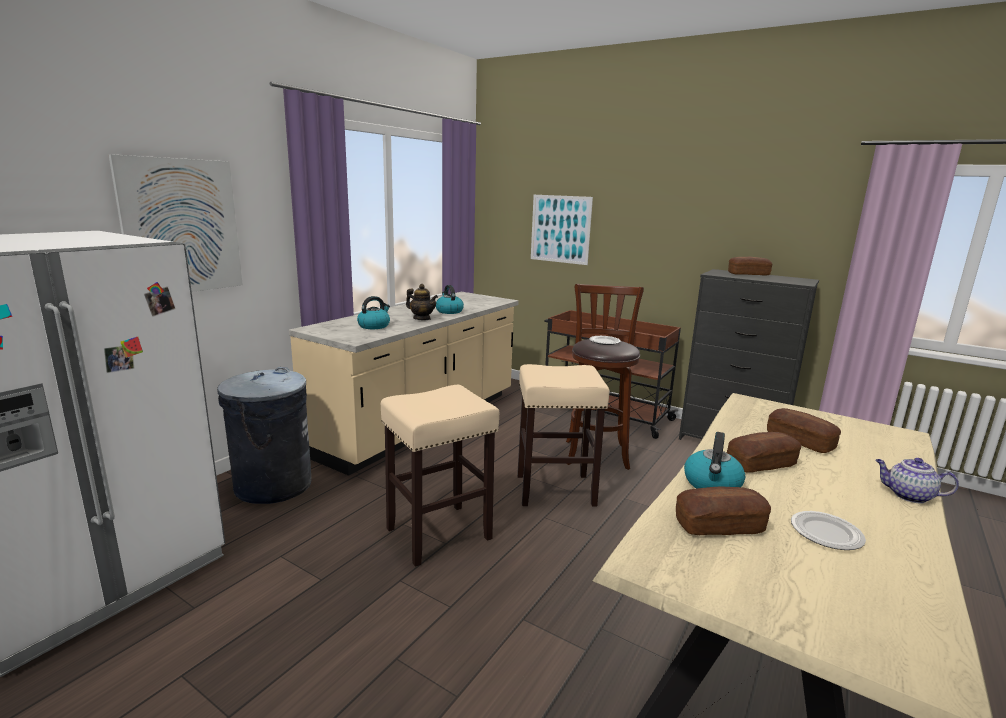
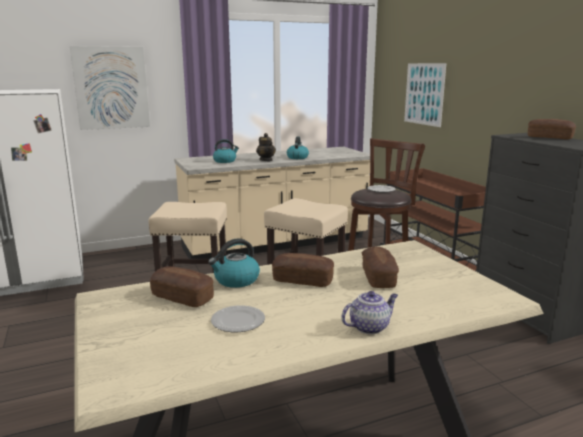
camera: 35 degrees right, 0 degrees up
(272, 485) = (147, 258): grey trash can -> none
(908, 495) = (369, 327): teapot -> teapot turned 90 degrees clockwise

